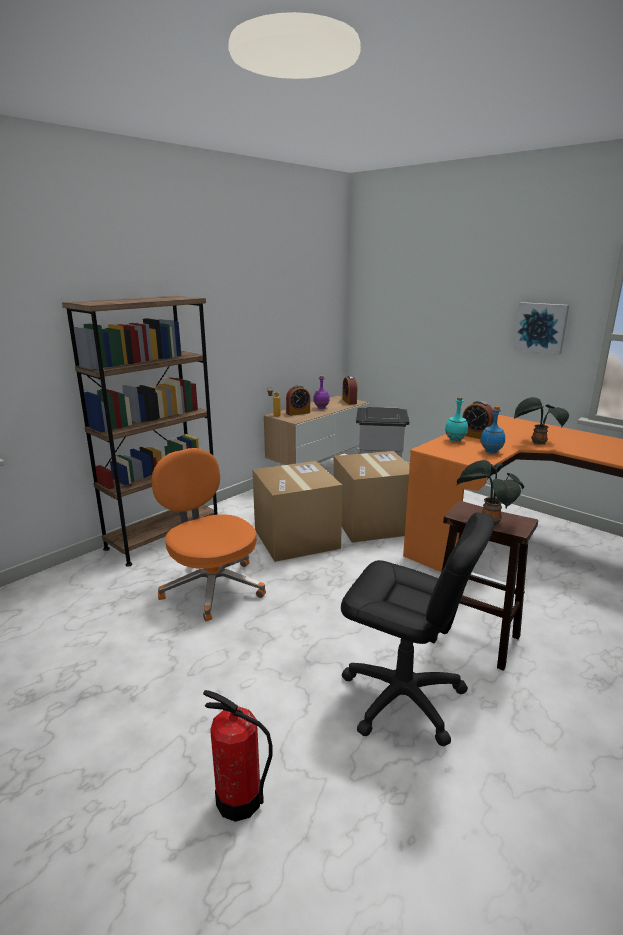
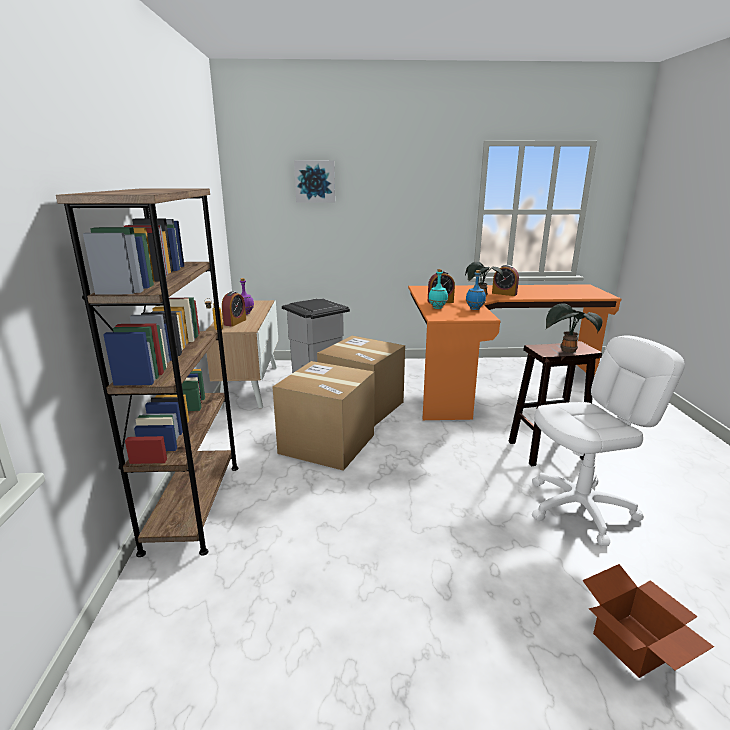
camera: 45 degrees left, 0 degrees up
(212, 586) = (330, 520): orange office chair -> none
(239, 800) = (634, 646): fire extinguisher -> cardboard box
(349, 401) = (257, 303): alarm clock -> alarm clock (504, 293)
(403, 698) = (580, 509): black office chair -> white office chair
(541, 327) = (431, 209): picture -> picture (315, 181)

